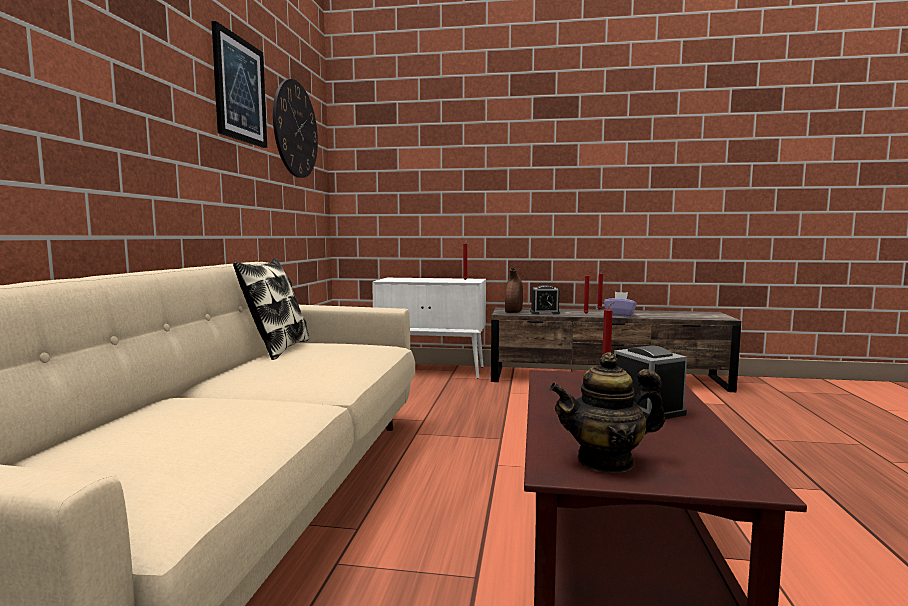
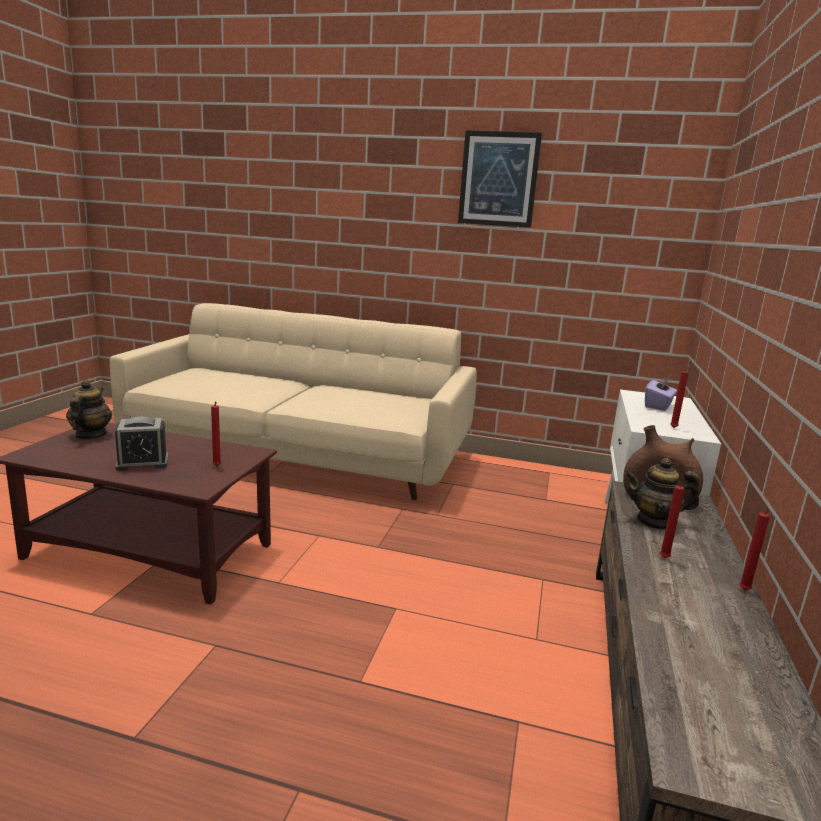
camera: 95 degrees right, 10 degrees up
(277, 349) = (398, 393): pillow -> none
(295, 129) = (610, 199): wall clock -> none
(544, 312) = (654, 521): alarm clock -> teapot
(619, 315) = (663, 592): purple tissue box -> purple tissue box (658, 406)

